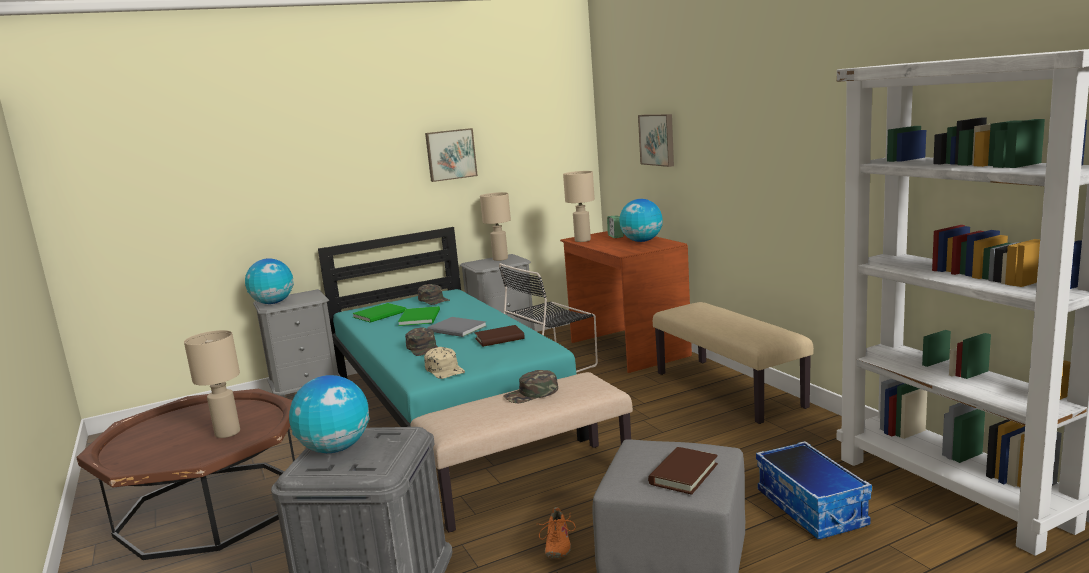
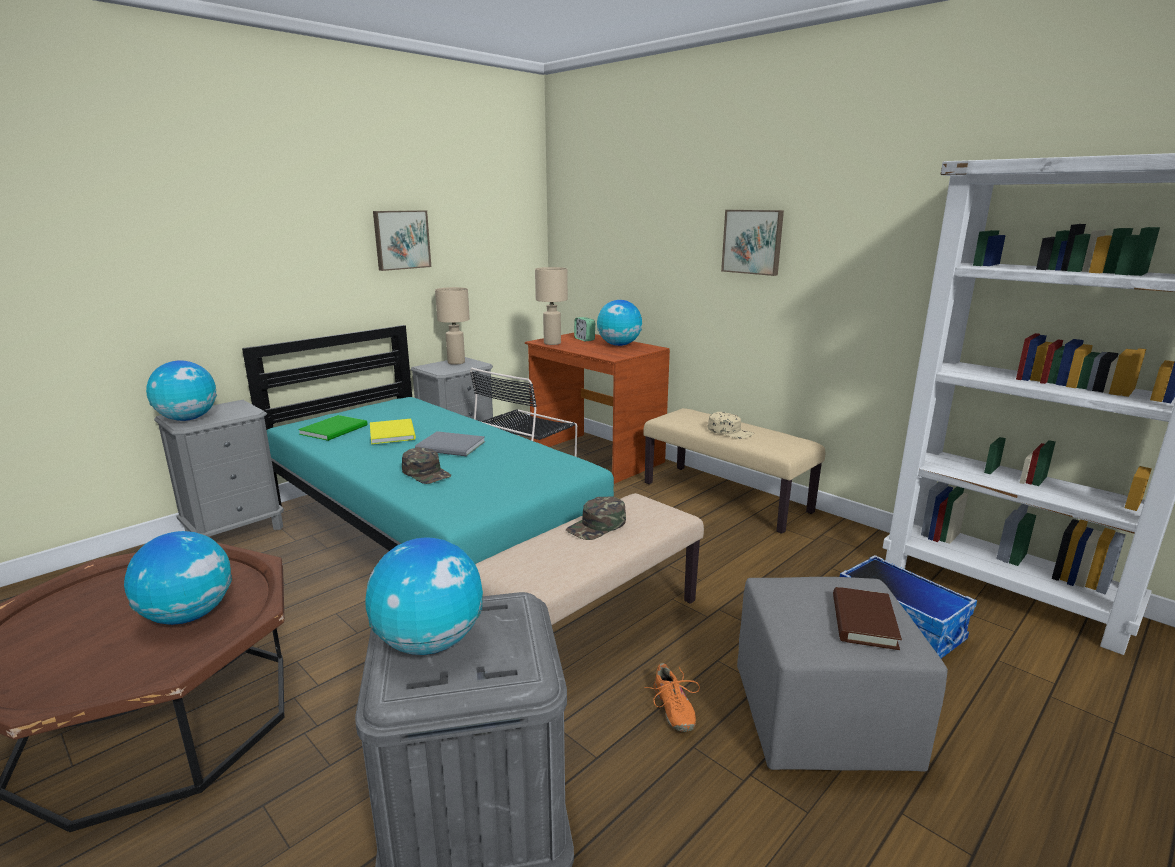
camera: 20 degrees left, 5 degrees up
(227, 433) = (188, 615): beige table lamp -> globe
(421, 317) = (393, 432): green book -> yellow book
(434, 300) = (394, 410): green cap -> none
(445, 370) = (476, 501): beige cap -> beige cap (730, 431)
(499, 339) = (514, 457): brown book -> none
(658, 139) = (634, 237): picture -> picture (753, 242)

